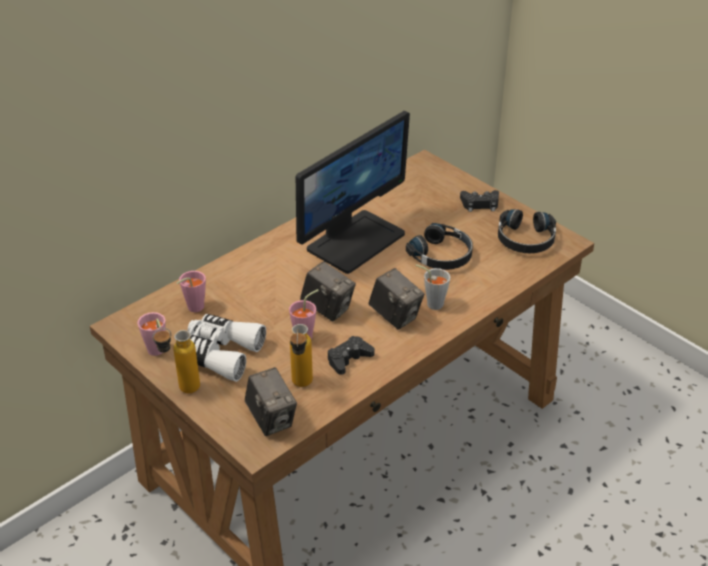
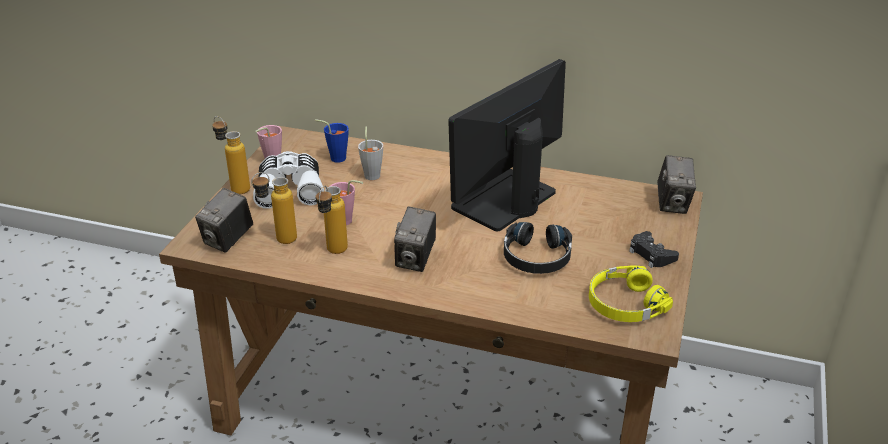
camera: 60 degrees right, 5 degrees down
(192, 308) = (334, 158): pink cup -> blue cup
(328, 308) = (393, 220): camera -> camera (673, 204)
(349, 359) = (333, 253): black game controller -> bottle
(355, 240) = (505, 201): monitor -> monitor turned 120 degrees clockwise
(431, 303) = (455, 274): grey cup -> grey cup (372, 174)
(525, 239) = (624, 303): black headphones -> yellow headphones

